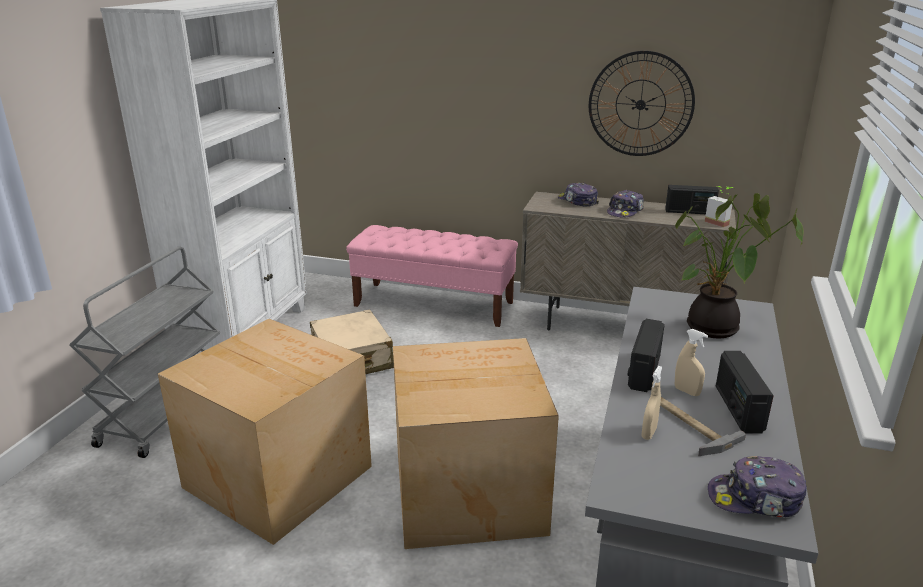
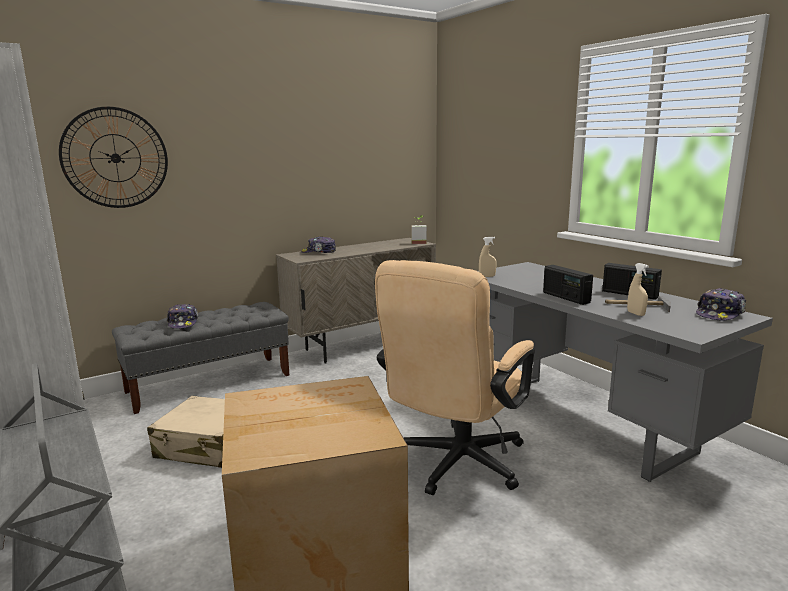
camera: 50 degrees left, 10 degrees down
(434, 304) = (210, 383): pink bench -> grey bench
(466, 491) = (455, 466): cardboard box -> beige office chair
(625, 211) = (360, 249): cap -> cap (183, 323)
(640, 104) = (342, 171): wall clock -> wall clock (115, 158)
(687, 391) = (599, 296): beige spray bottle -> beige spray bottle (487, 276)
(689, 212) = (392, 242): radio -> none
(714, 330) = (540, 276): potted plant -> none

